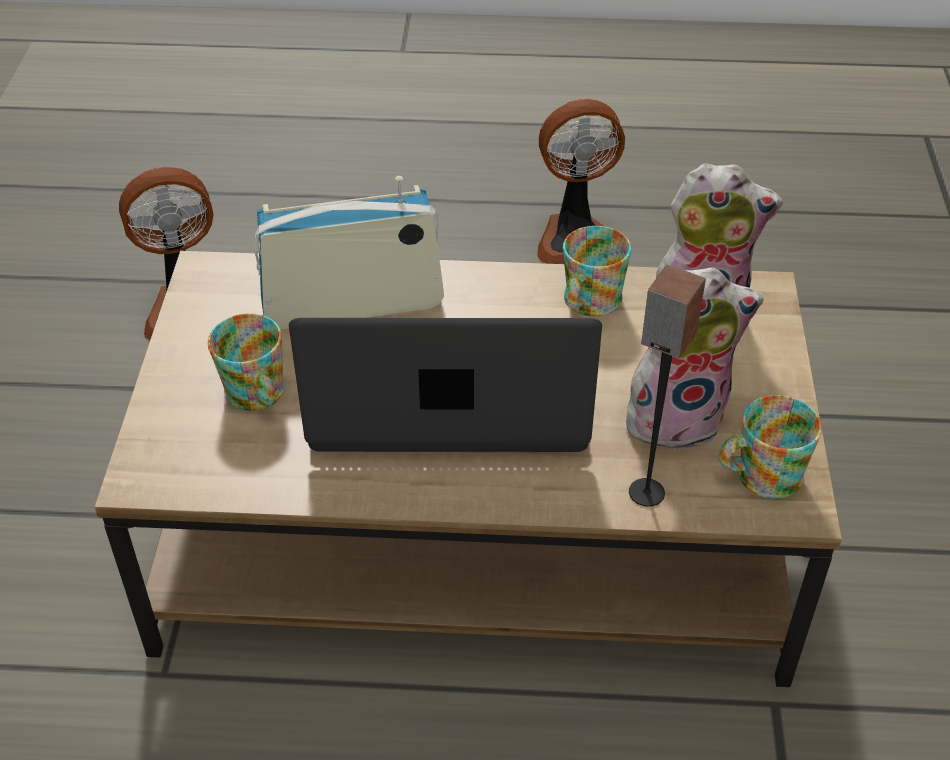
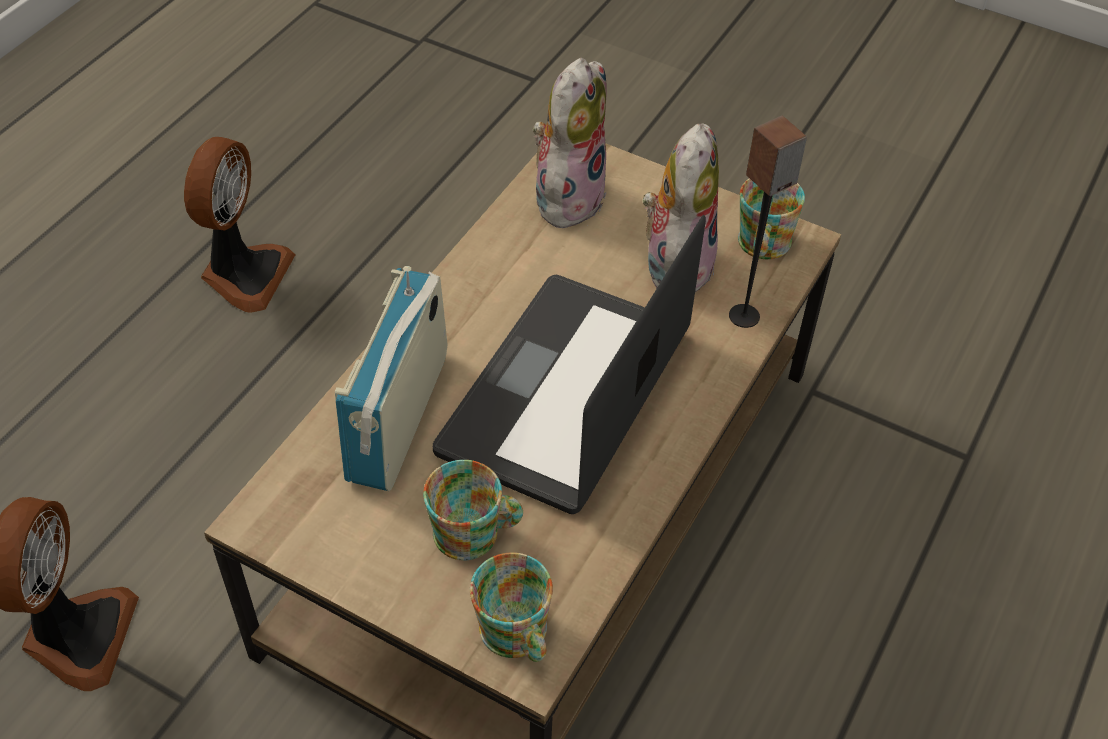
camera: 65 degrees left, 5 degrees up
(587, 303) = (511, 257): mug -> mug (516, 637)

